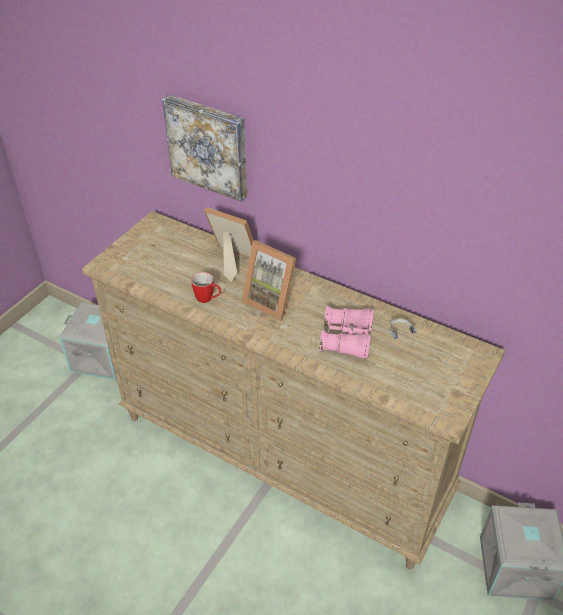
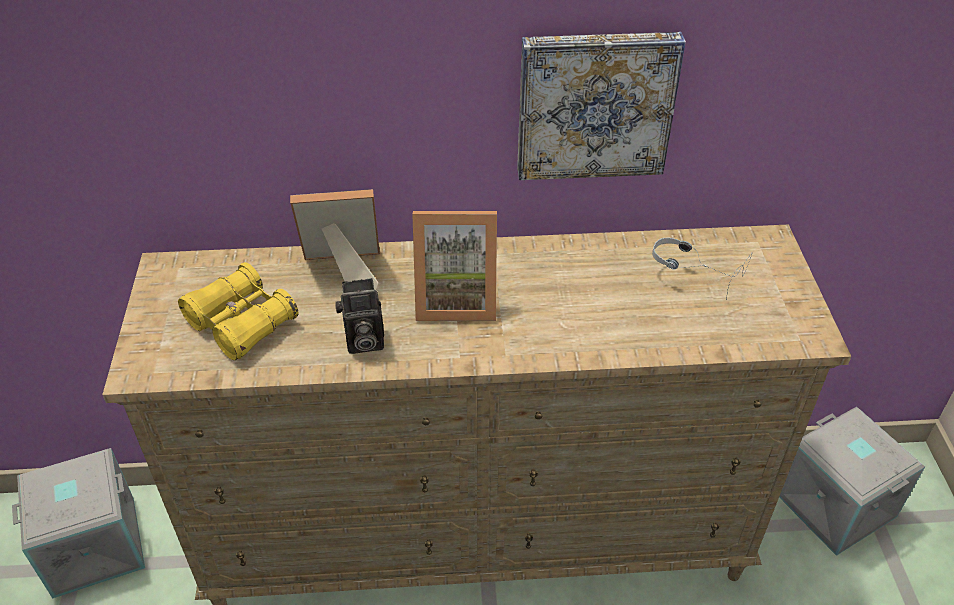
camera: 35 degrees left, 0 degrees up
(164, 264) = (241, 323): none -> yellow binoculars
(208, 299) = (362, 342): mug -> camera
(209, 146) = (247, 94): picture -> picture (594, 104)
(346, 339) = (603, 302): pink binoculars -> none

